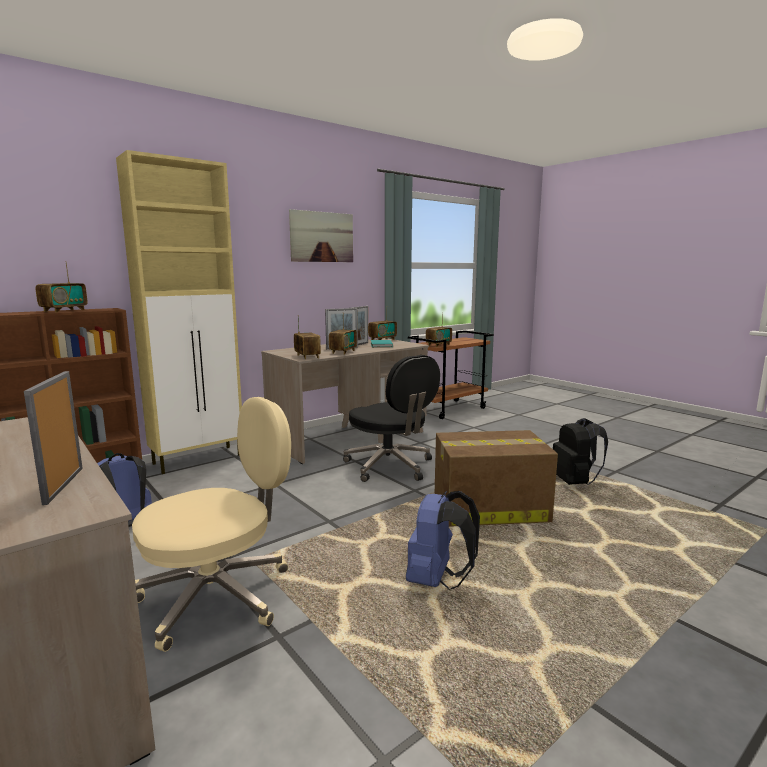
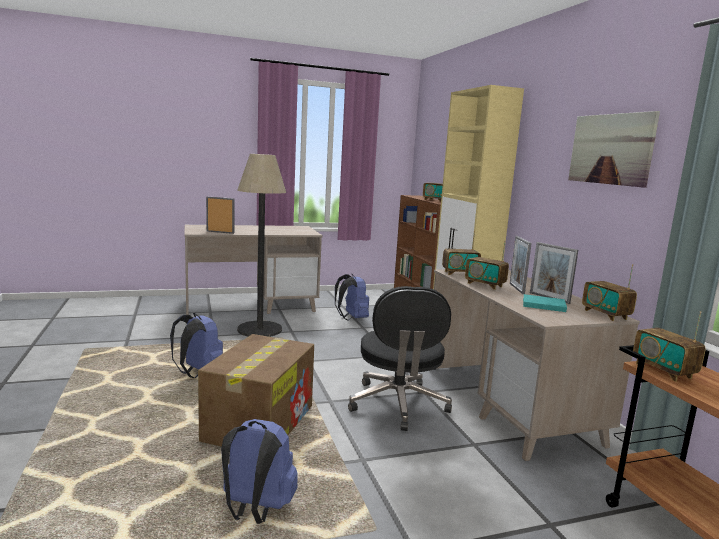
camera: 110 degrees right, 0 degrees up
(218, 595) = (259, 329): beige office chair -> floor lamp
(390, 466) = (398, 405): black office chair -> black office chair turned 75 degrees counterclockwise
(574, 482) = (256, 510): black backpack -> blue backpack

